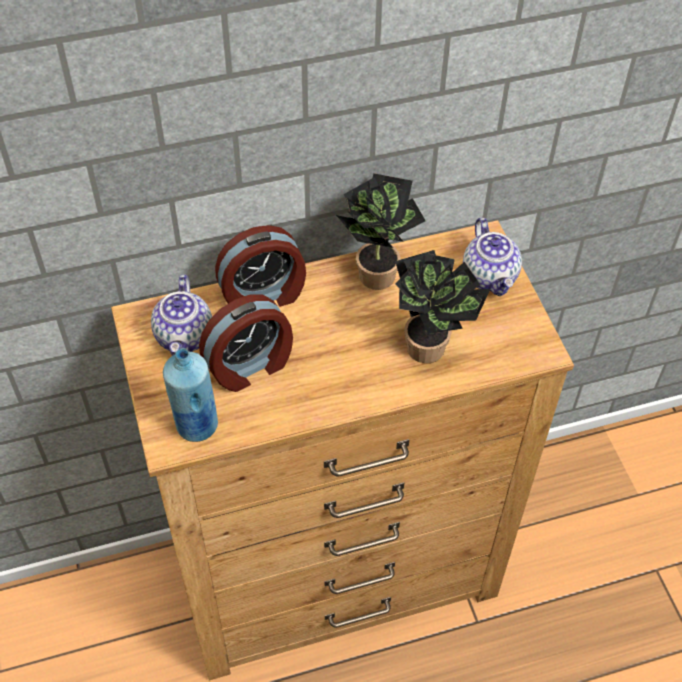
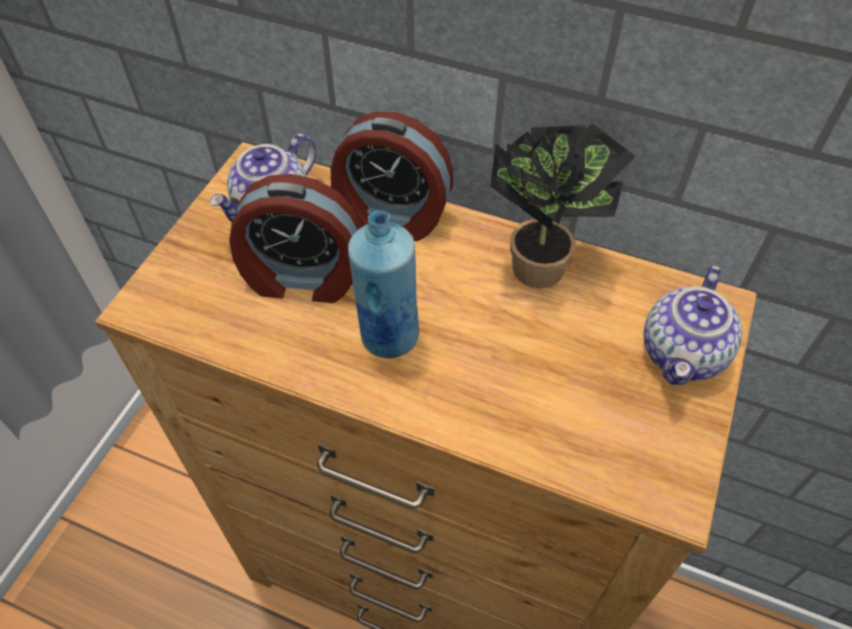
camera: 40 degrees right, 0 degrees up
(196, 426) = (185, 304): blue bottle -> blue bottle (388, 336)
(432, 348) = (524, 393): potted plant -> none

